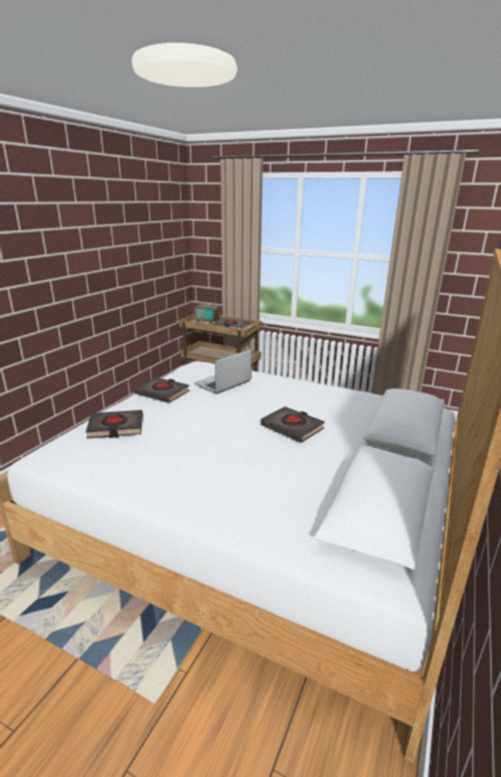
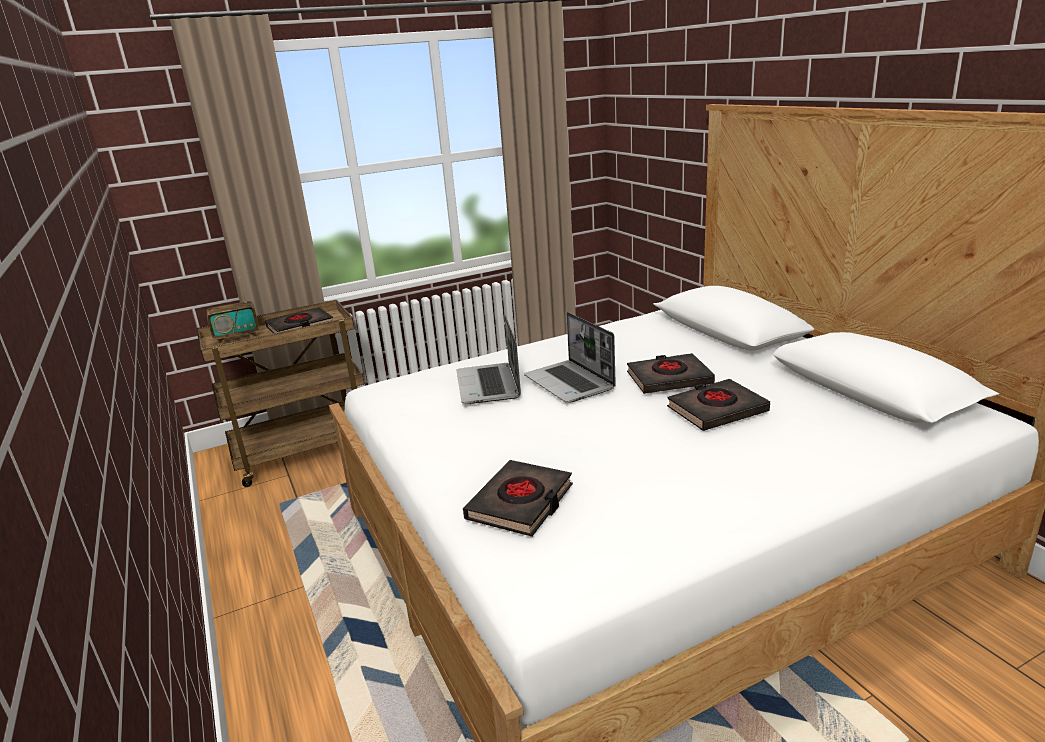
camera: 50 degrees left, 0 degrees up
(162, 393) = (447, 439): black book -> black book (717, 410)
(250, 402) = (570, 383): none -> laptop

